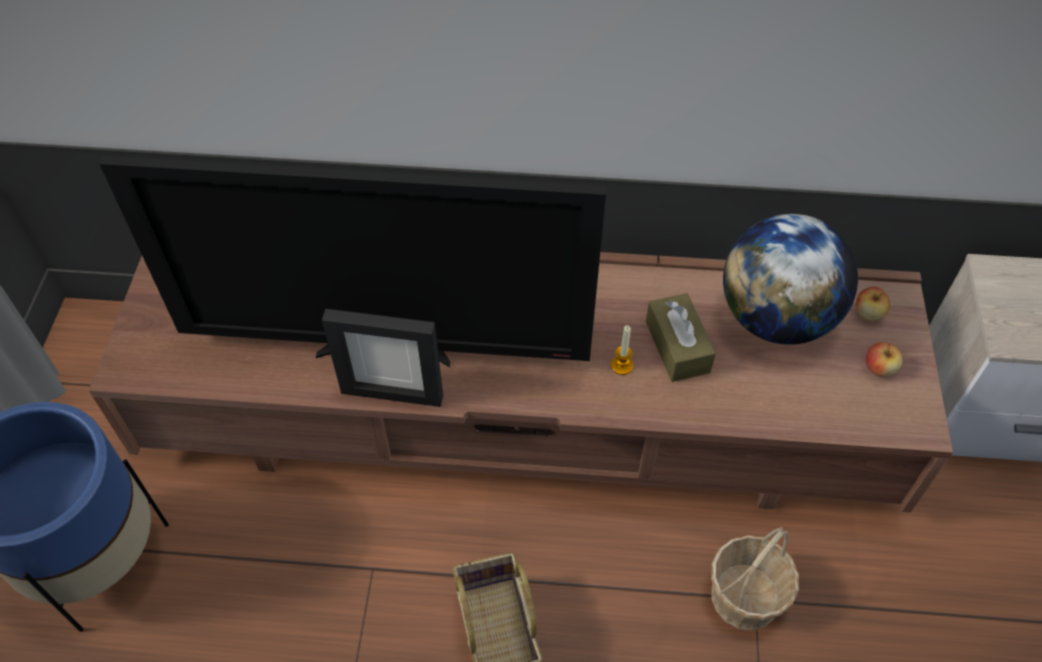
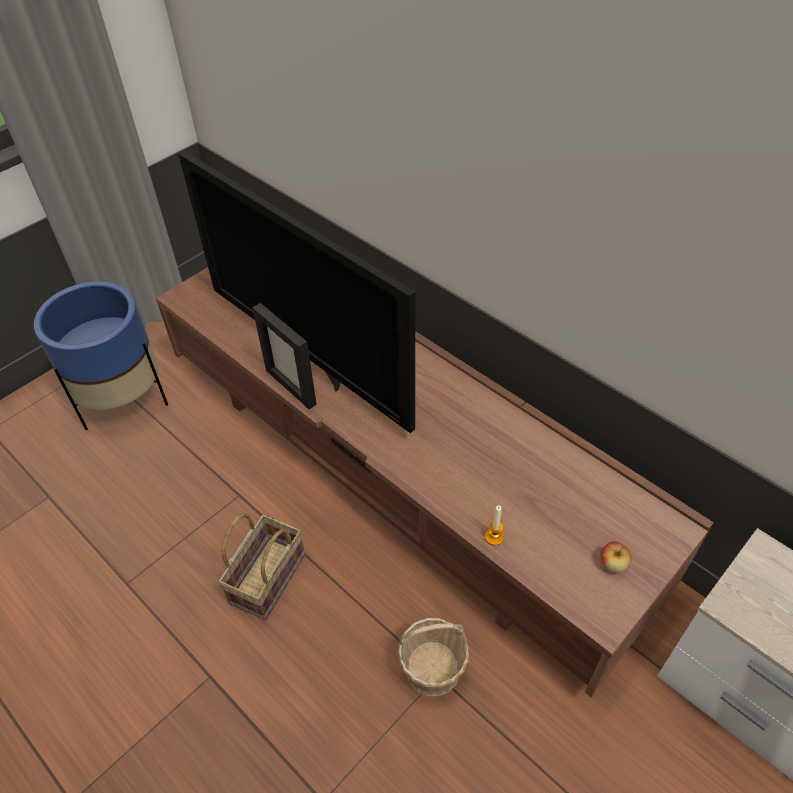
camera: 40 degrees right, 5 degrees down
(621, 365) = (435, 452): candle -> candle (494, 537)
(677, 346) = (482, 463): brown tissue box -> none
(776, 318) = (569, 486): globe -> none
(868, 313) = (643, 525): apple -> none

